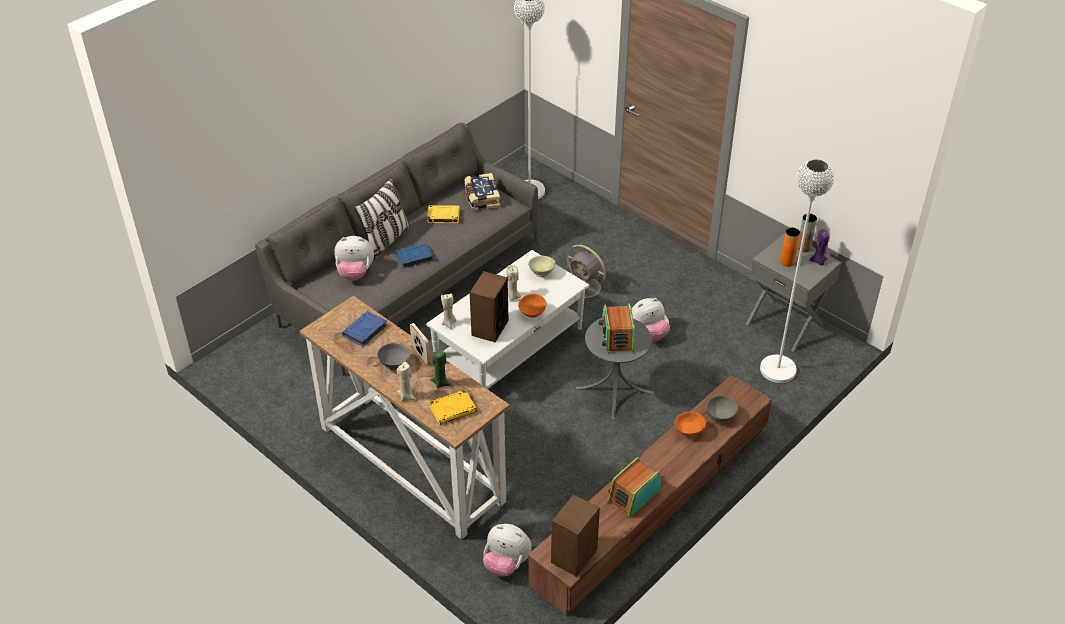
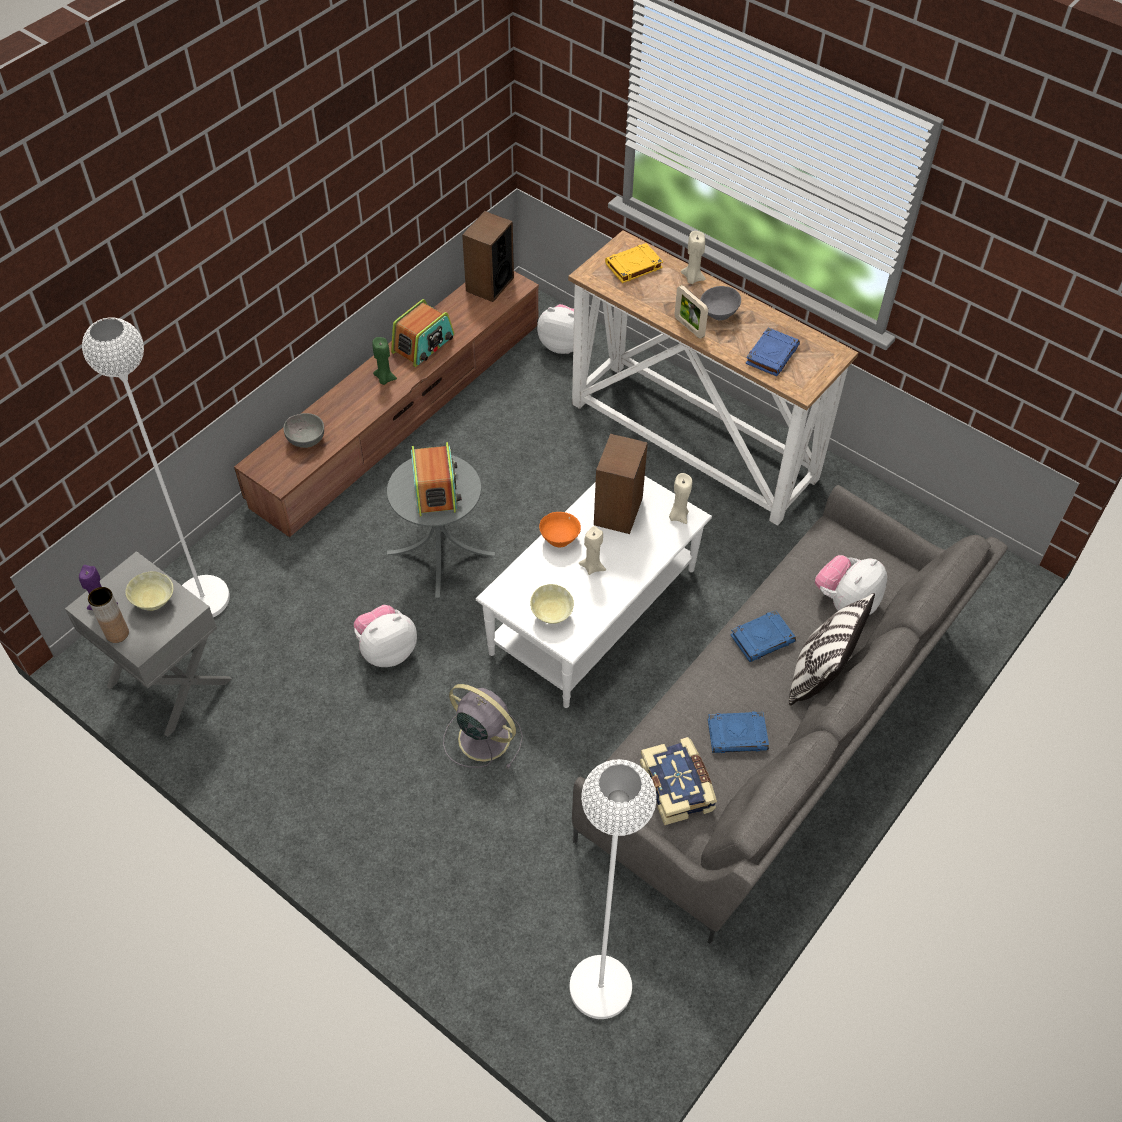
camera: 175 degrees right, 10 degrees up
(355, 273) = (846, 602): plush toy -> plush toy turned 45 degrees counterclockwise
(441, 383) = (655, 295): green candle -> green candle (384, 379)
(443, 216) = (738, 735): yellow book -> blue book
(688, 431) = (350, 419): orange bowl -> none
(787, 262) = (154, 602): orange vase -> beige bowl

